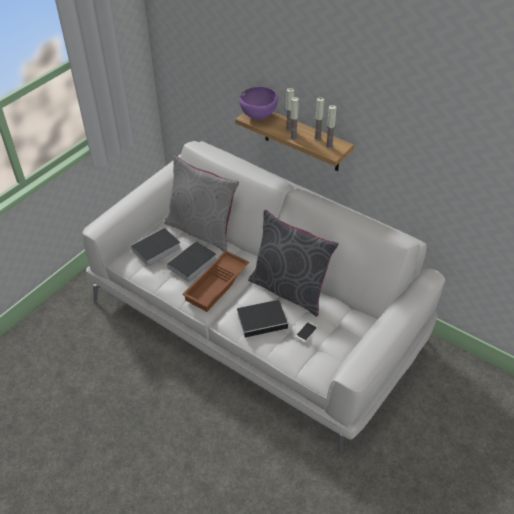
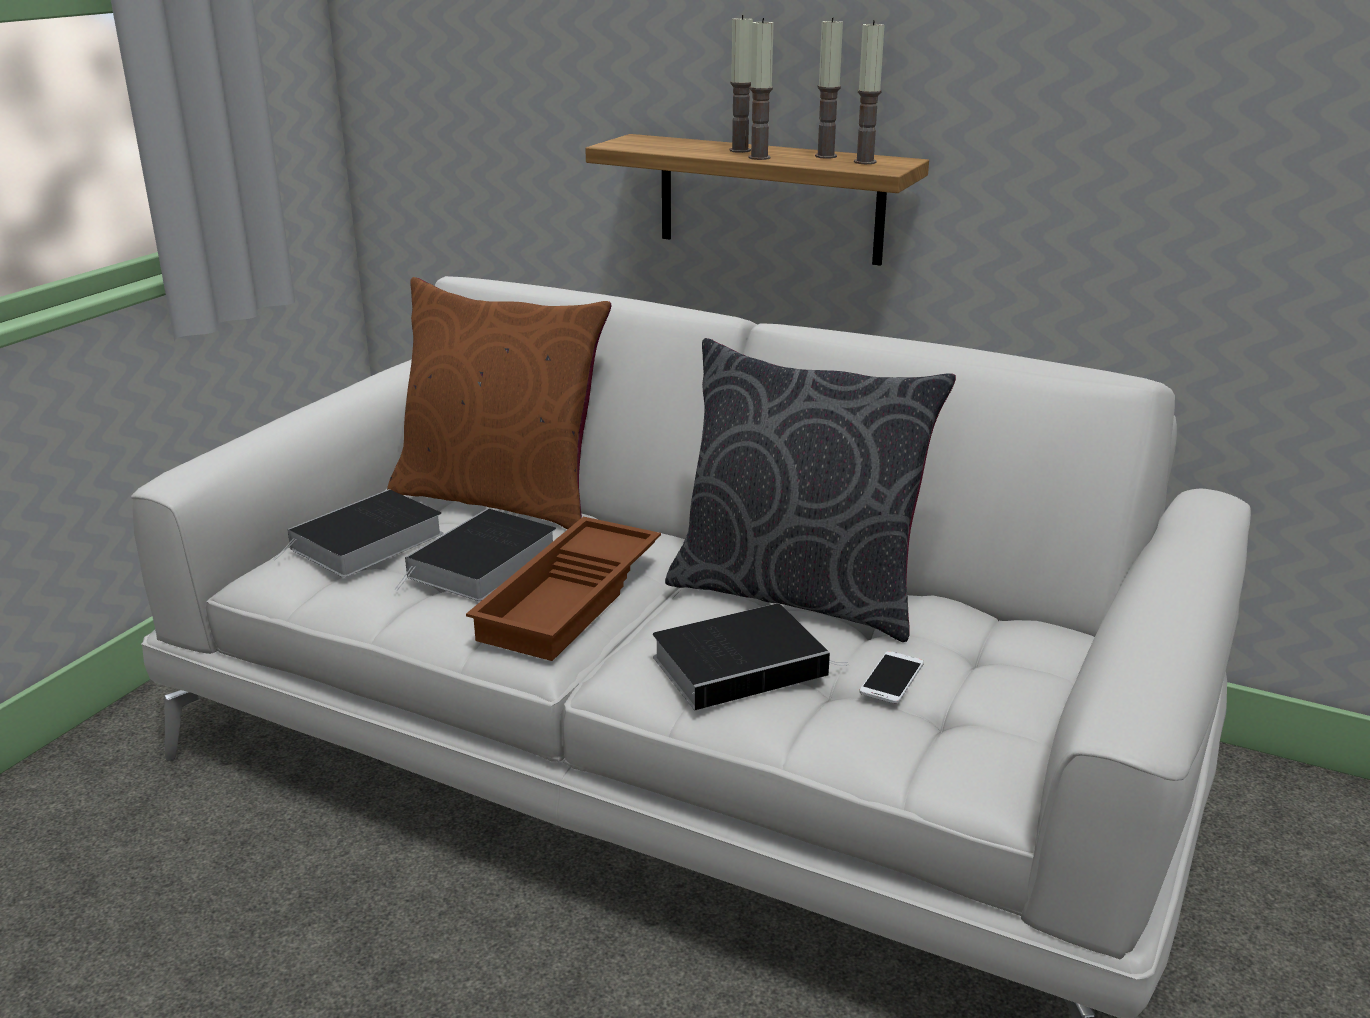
camera: 10 degrees left, 20 degrees down
(202, 230) = (501, 498): grey pillow -> brown pillow
(258, 116) = (649, 142): purple bowl -> none

